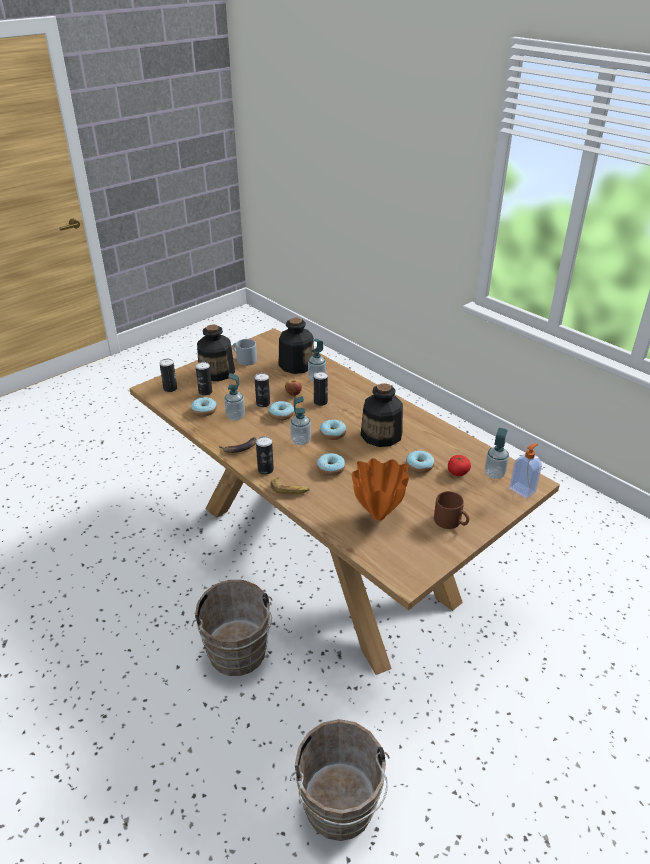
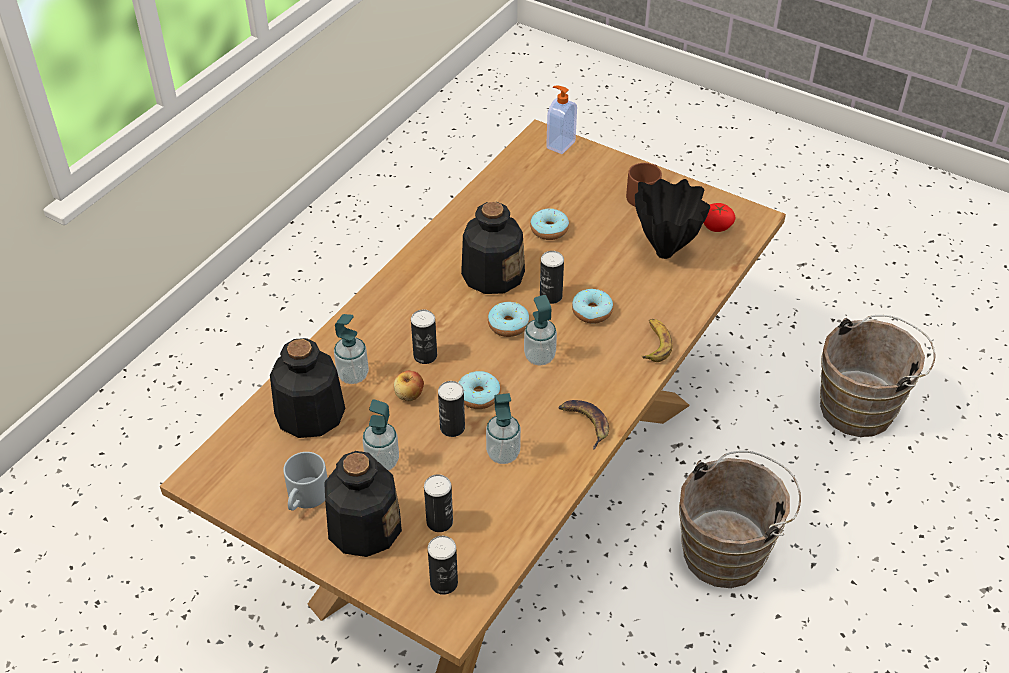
camera: 105 degrees left, 10 degrees up
(204, 411) = (501, 503): donut -> none
(265, 470) = (624, 379): can -> can (551, 296)
(377, 516) = (665, 254): orange vase -> black vase
(458, 472) = (547, 196): tomato -> tomato (716, 226)
(494, 474) = (538, 167): soap dispenser -> soap dispenser (382, 461)

